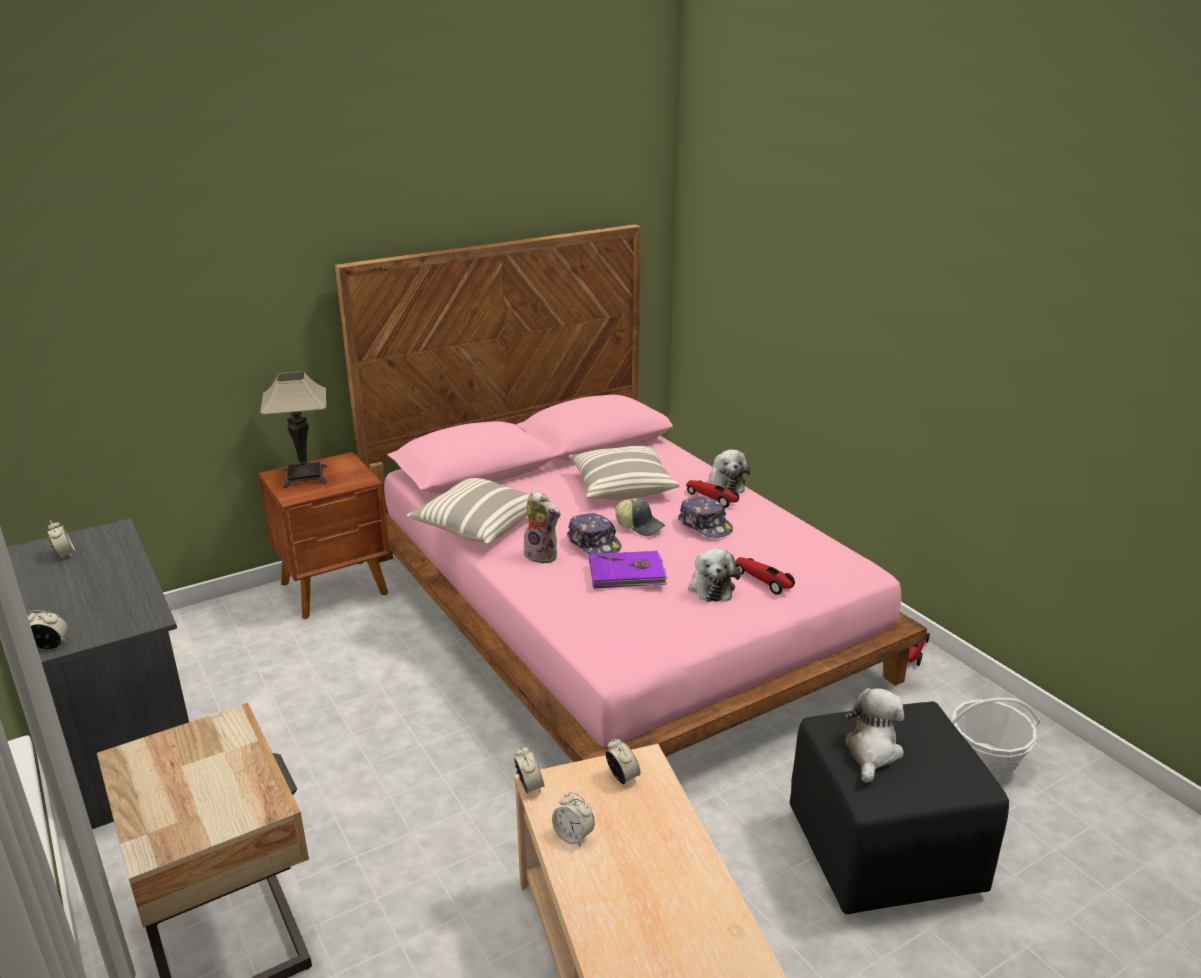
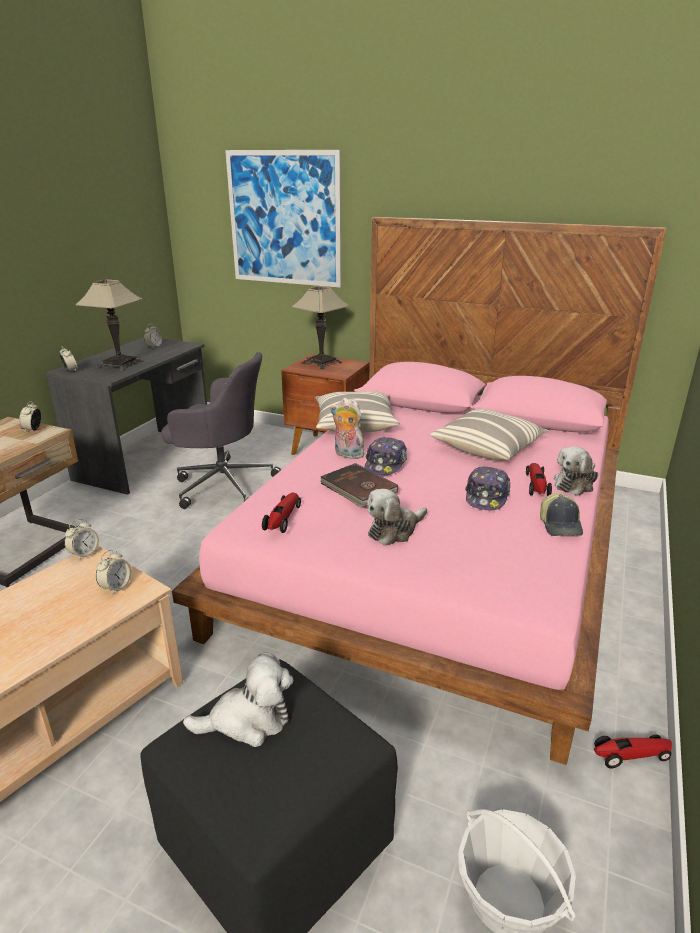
camera: 55 degrees right, 0 degrees up
(101, 599) = (120, 364): none -> table lamp
(183, 292) = (284, 219): none -> picture
(301, 697) = (223, 484): none -> grey office chair
(543, 555) = (347, 455): plush toy -> plush toy turned 120 degrees clockwise
(573, 836) = (37, 590): alarm clock -> alarm clock (33, 429)
(627, 574) = (358, 488): purple book -> brown book
(640, 526) = (439, 471): cap -> cap (560, 525)
(764, 581) = (437, 551): toy car -> toy car (283, 519)

